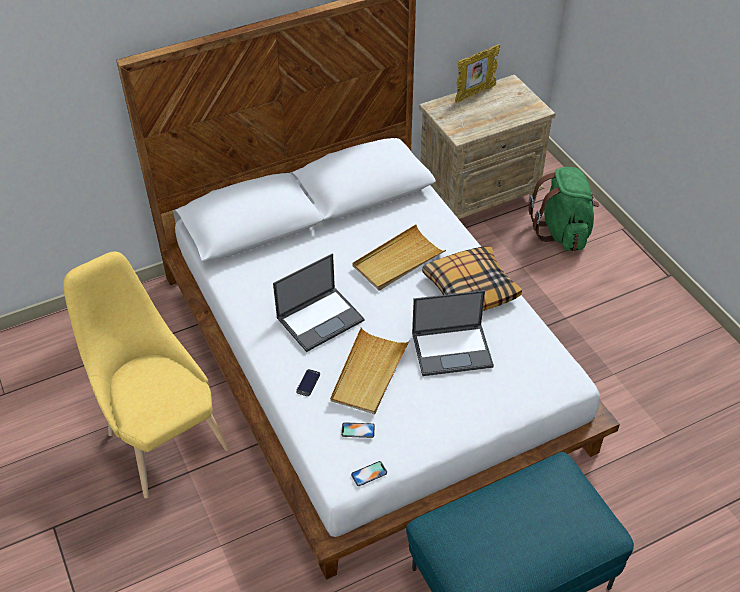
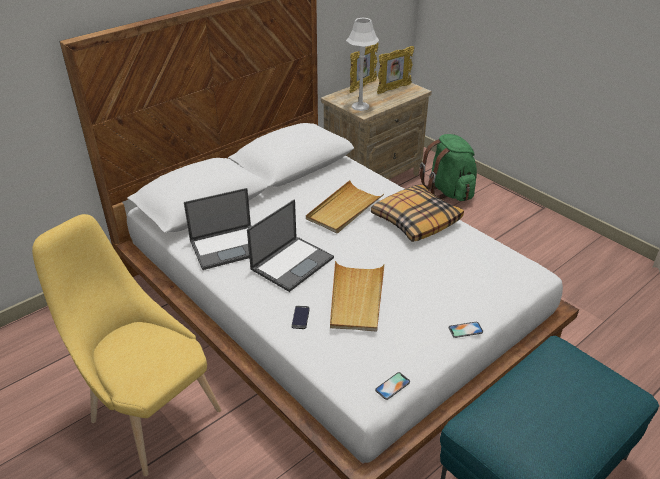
camera: 15 degrees left, 10 degrees down
(358, 430) = (366, 348): phone -> phone (465, 330)
(453, 349) = (423, 267): laptop -> laptop (228, 246)
(459, 126) = (360, 106): none -> grey table lamp
(510, 104) = (393, 89): none -> picture frame

